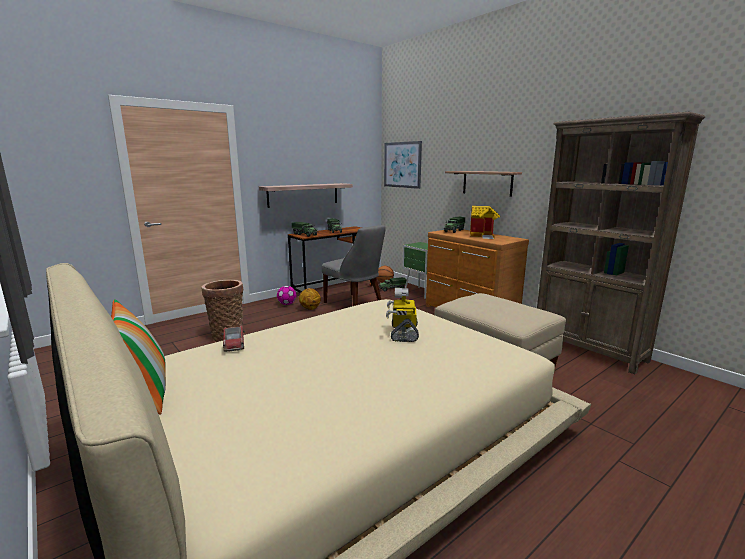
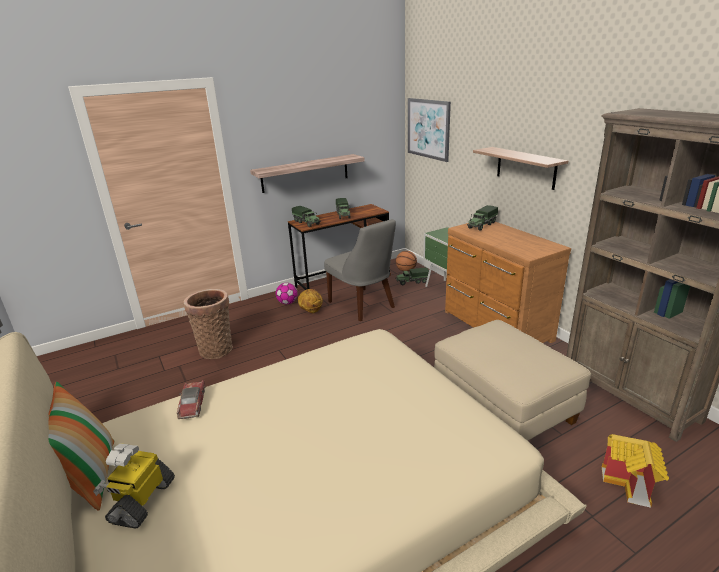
camera: 10 degrees right, 10 degrees up
(403, 333) = (376, 399): toy robot -> toy robot (142, 500)
(485, 236) = (516, 240): toy house -> toy house (631, 485)

